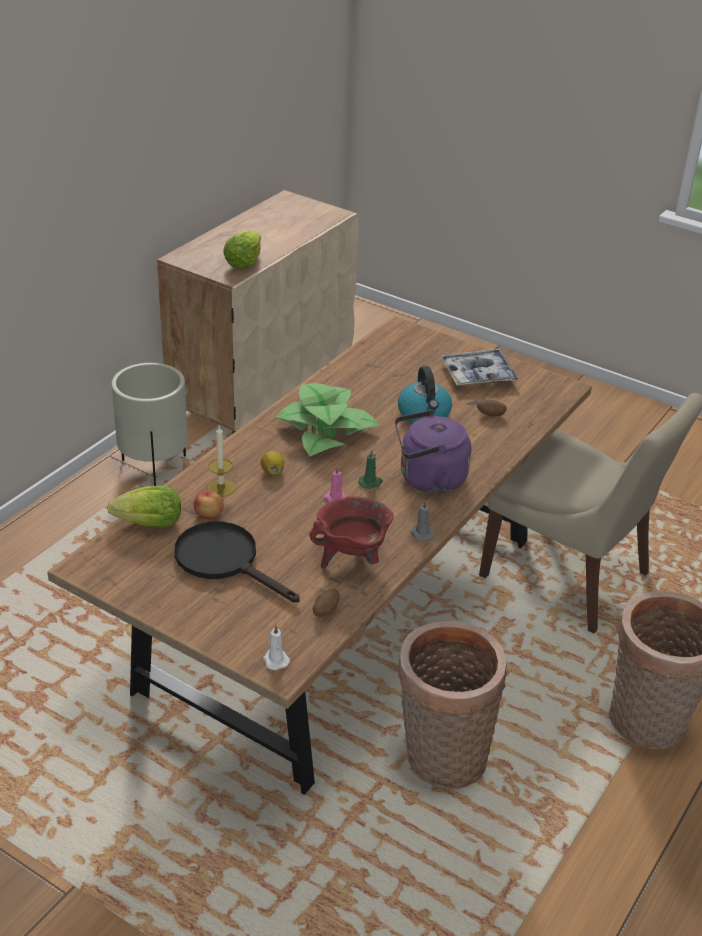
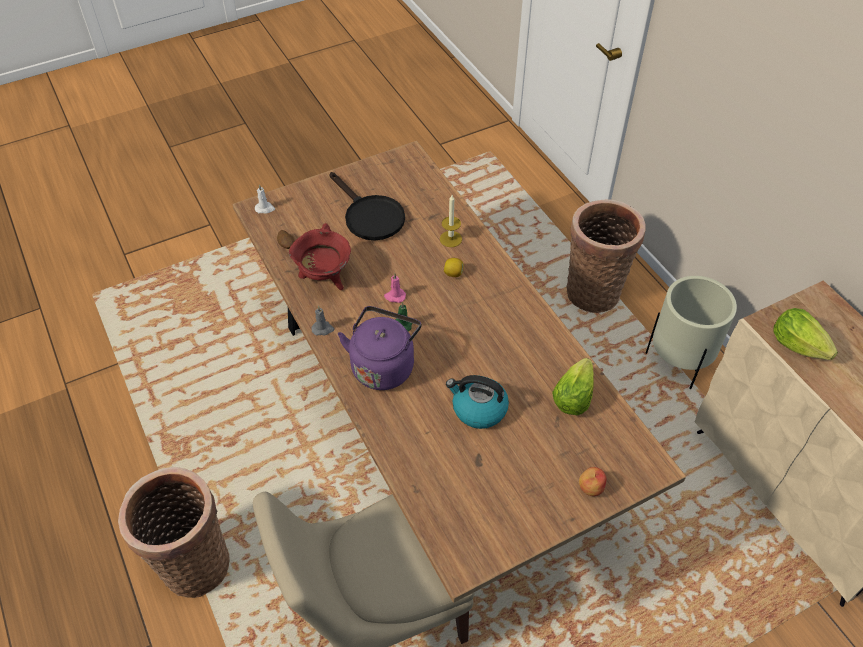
camera: 120 degrees right, 15 degrees up
(150, 524) = (432, 193): lettuce -> lettuce (572, 398)
(209, 515) = (422, 223): apple -> apple (590, 487)
(225, 561) = (369, 216): black frying pan -> black frying pan turned 75 degrees clockwise
(325, 429) = (492, 328): potted plant -> none
(441, 759) = (262, 410): basket -> basket (594, 290)
(478, 375) = (525, 492): tray -> none
(490, 415) = (448, 463): potato -> none

